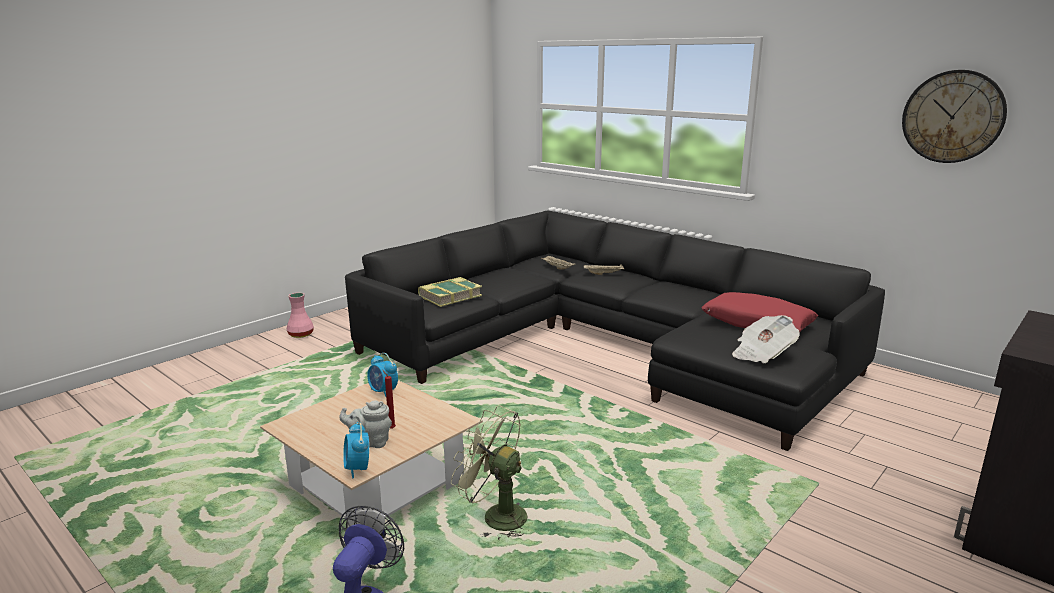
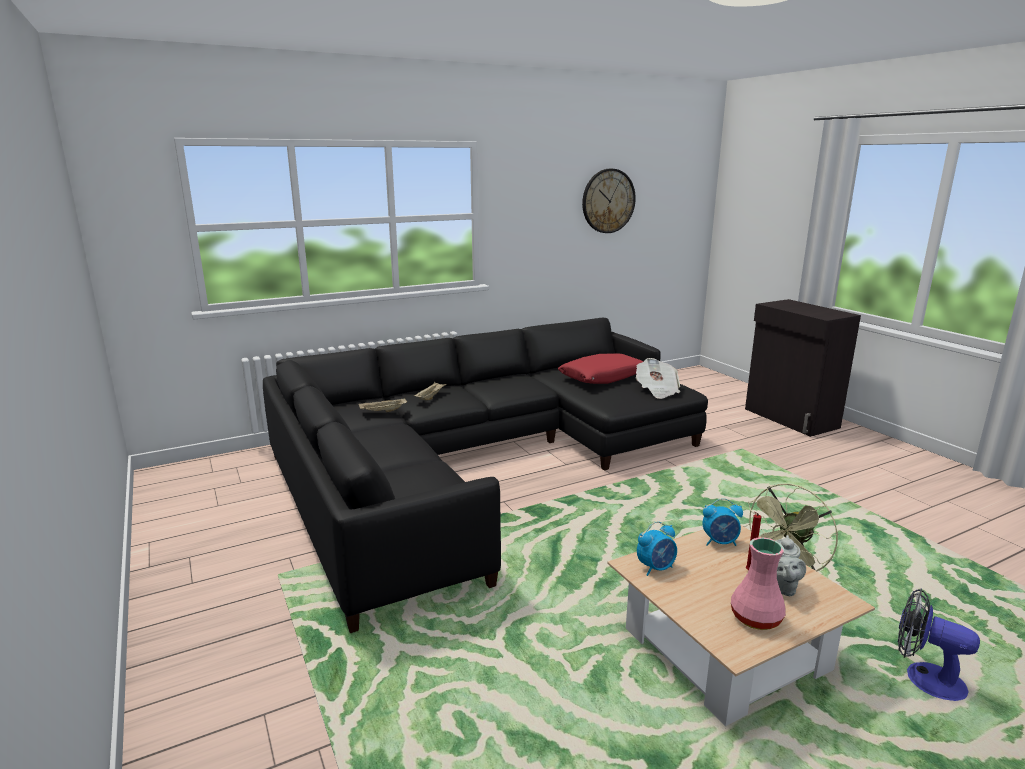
camera: 70 degrees left, 0 degrees up
(300, 335) = (201, 695): pink vase -> pink vase (757, 618)
(357, 469) = (838, 600): alarm clock -> alarm clock (720, 542)
(449, 296) = (422, 479): book -> none

